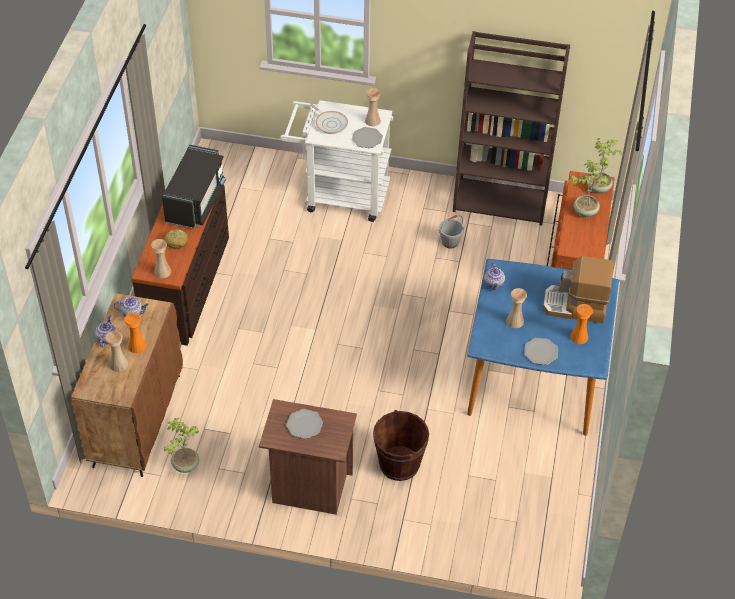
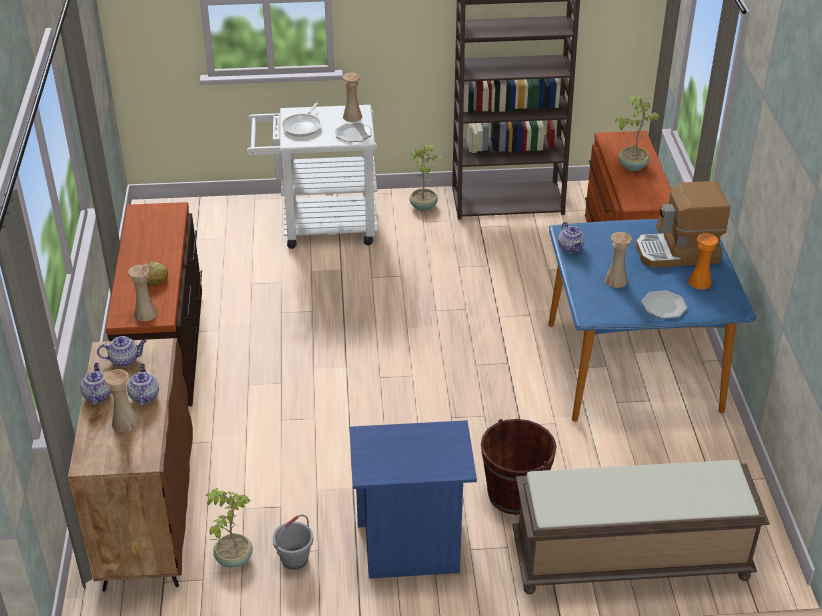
camera: 15 degrees left, 10 degrees down
(137, 346) = (144, 396): orange vase -> teapot
(195, 201) = (163, 233): black microwave -> none
(304, 424) = (404, 447): plate -> none
(309, 488) = (410, 549): brown nightstand -> blue nightstand
(330, 123) = (303, 126): frying pan -> frying pan turned 75 degrees clockwise
(450, 242) = (469, 249): grey bucket -> grey bucket (294, 559)
(460, 535) = (629, 560): none -> brown bench
(599, 188) = (635, 142): potted plant -> potted plant (424, 206)

